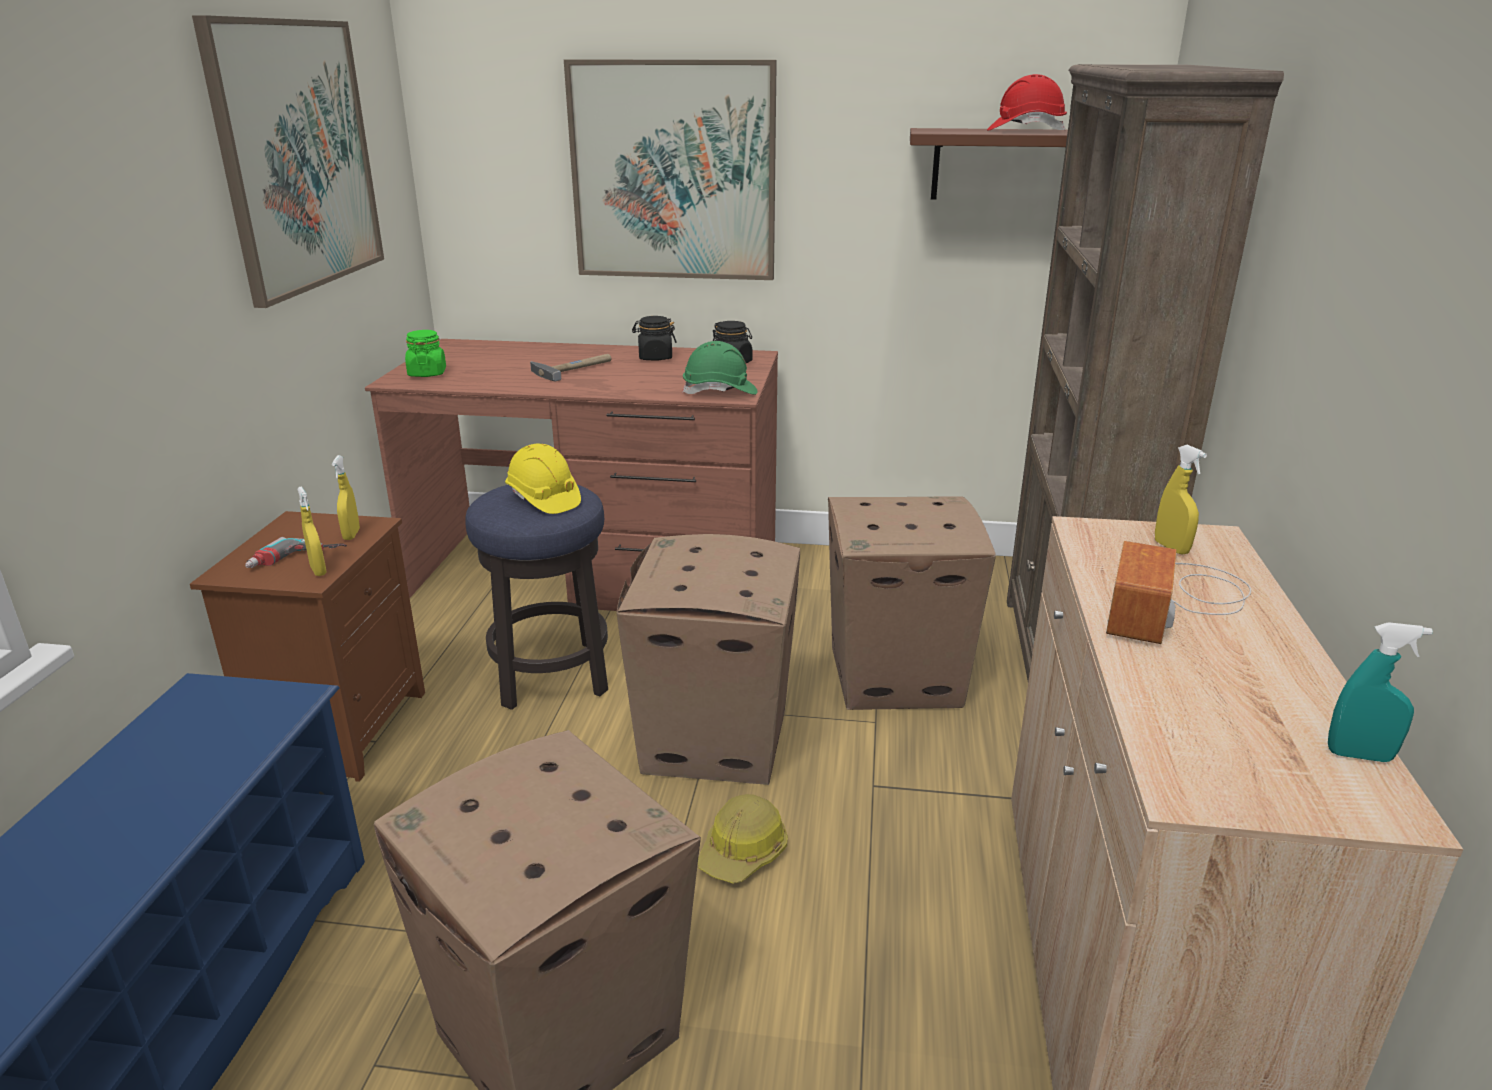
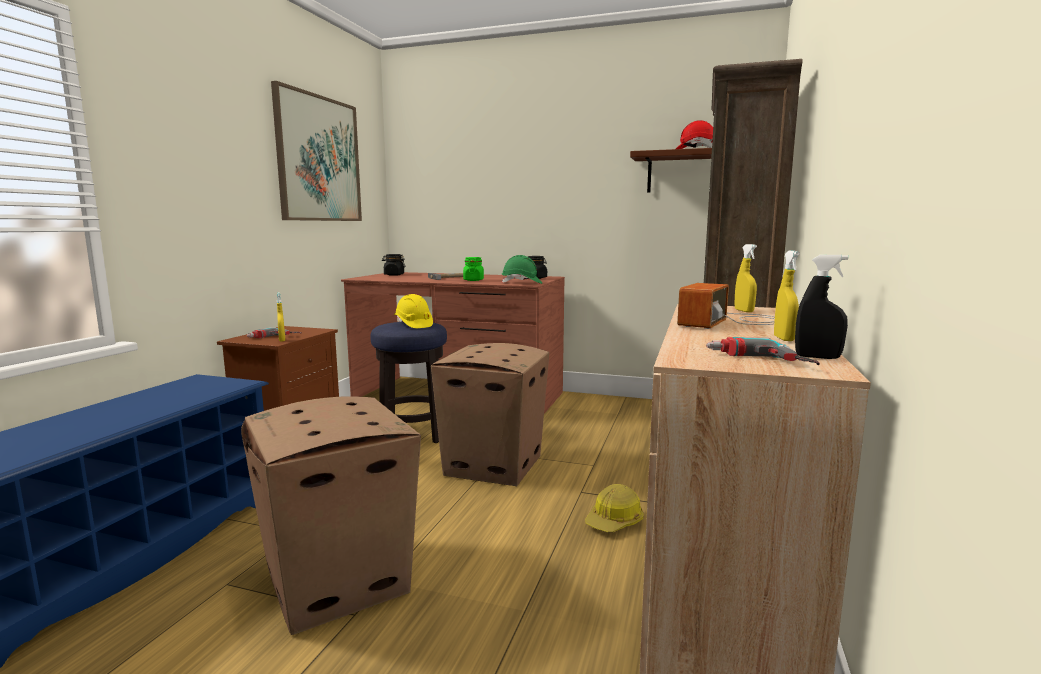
camera: 10 degrees right, 15 degrees down
(351, 535) = (308, 332): yellow spray bottle -> yellow spray bottle (784, 339)
(427, 373) = (375, 277): green jar -> green jar (473, 280)
(655, 357) = (496, 276): black jar -> black jar (394, 275)
(673, 172) = (512, 183): picture -> none
(743, 852) = (488, 513): hard hat -> hard hat (614, 521)
(897, 676) = (614, 447): cardboard box -> none
(1285, 782) = (757, 361): none -> power drill
(1359, 755) = (817, 357): turquoise spray bottle -> black spray bottle

